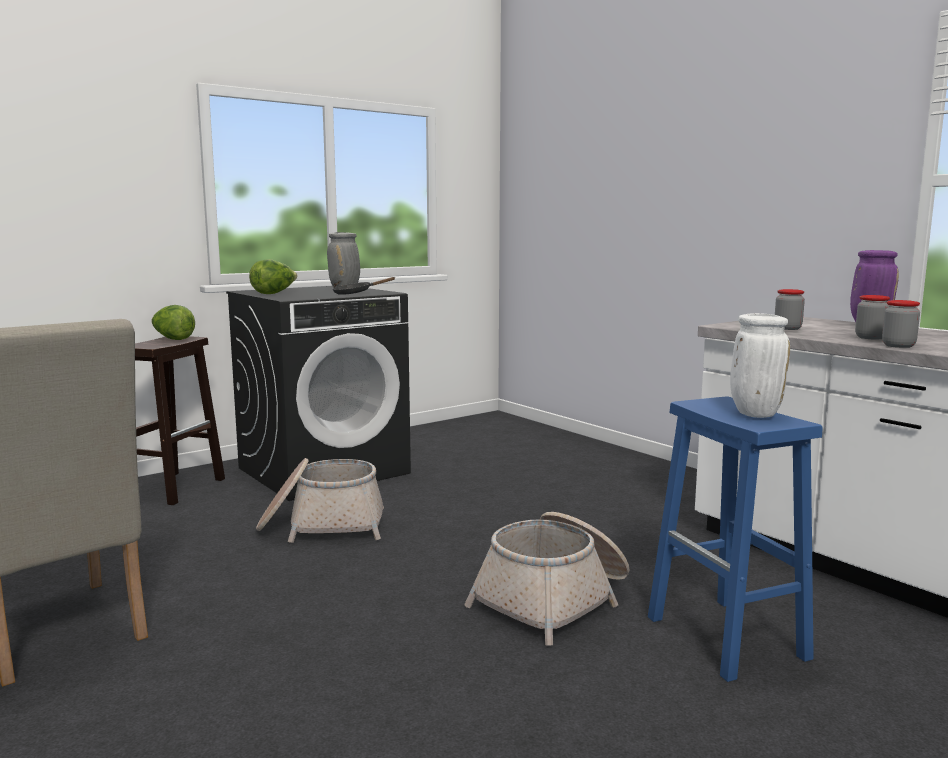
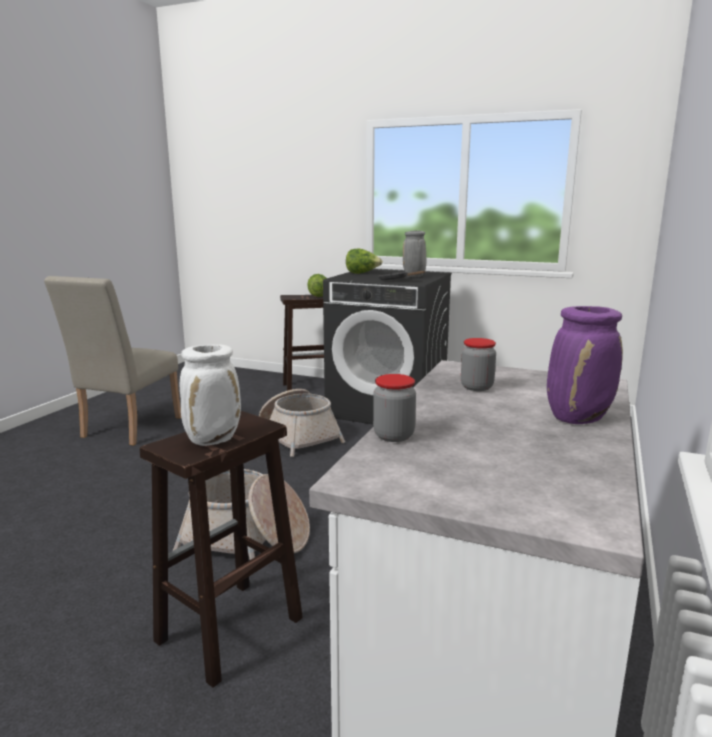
camera: 60 degrees right, 5 degrees up
(728, 638) = (228, 631): blue stool -> brown stool
(870, 337) = (453, 422): jar -> none

